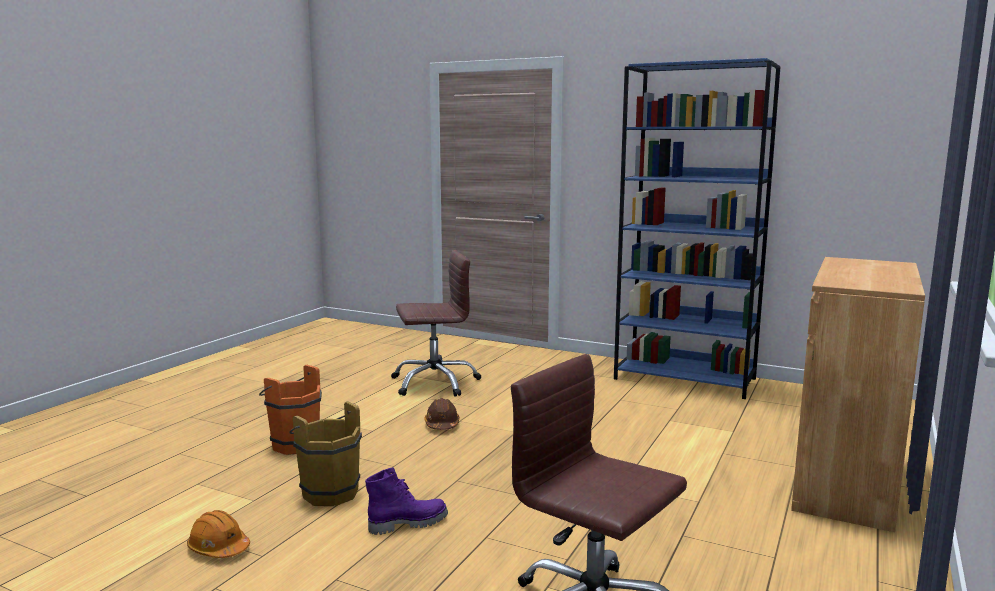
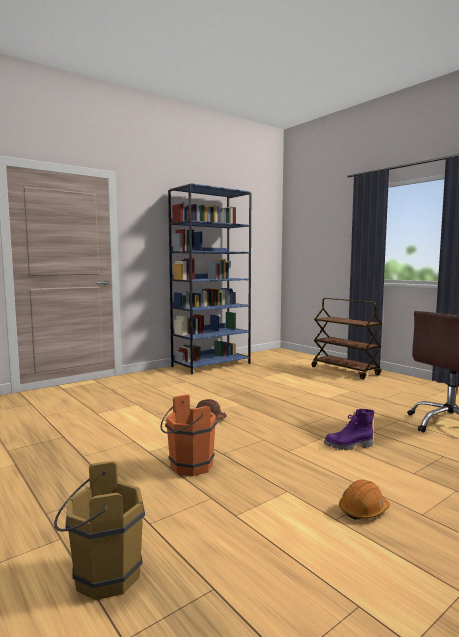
camera: 65 degrees left, 5 degrees down
(328, 491) = (290, 463): brown bucket -> brown bucket (102, 576)
(408, 523) = (349, 446): purple boot -> purple boot turned 105 degrees counterclockwise
(434, 382) = (126, 409): brown office chair -> none
(845, 482) = (345, 371): brown cabinet -> brown cart

